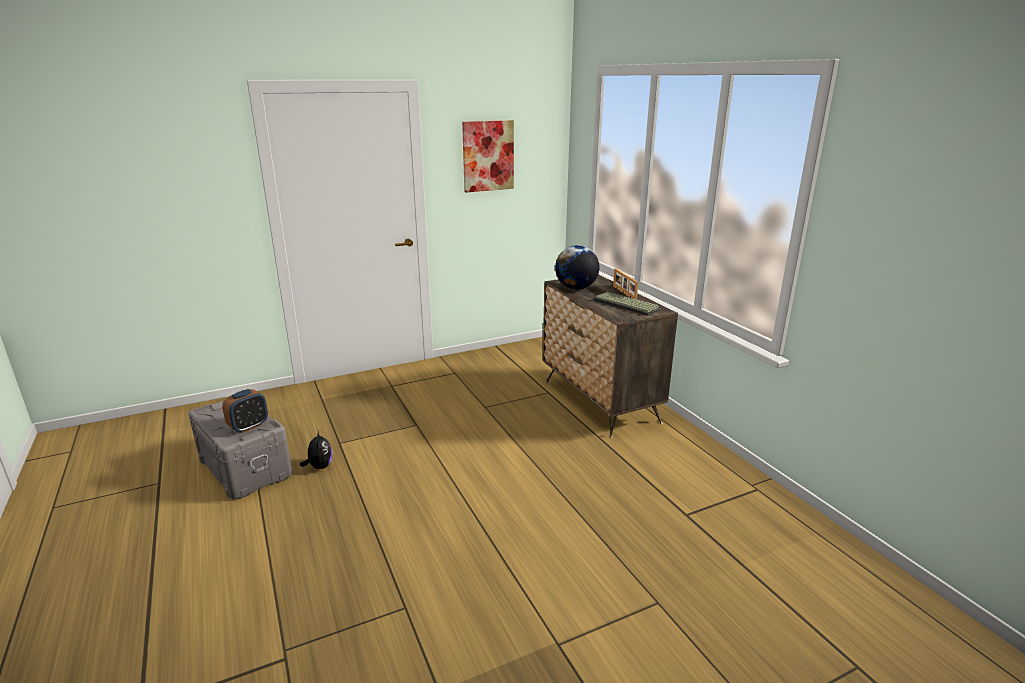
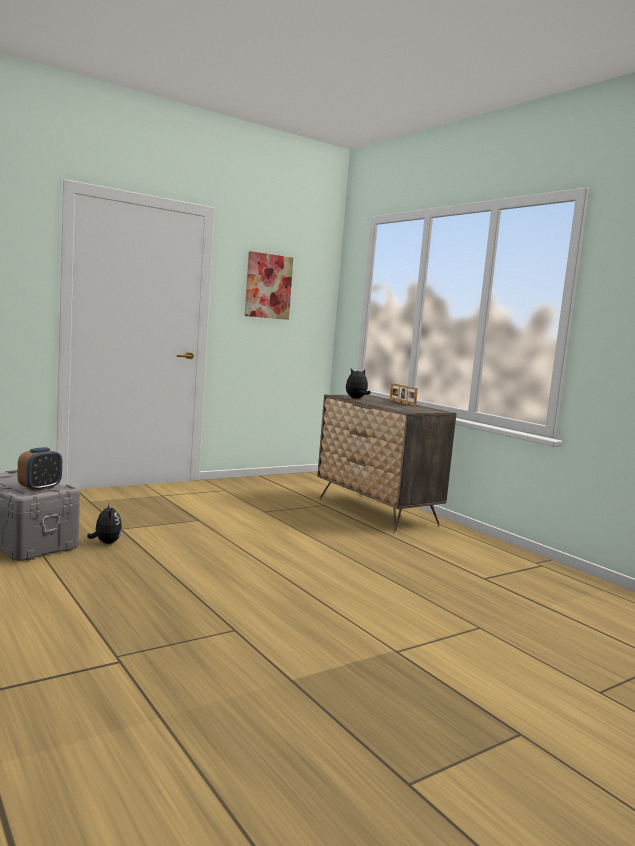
camera: 10 degrees left, 15 degrees down
(576, 288) = (356, 398): globe -> plush toy
(627, 304) = (409, 407): keyboard -> none

